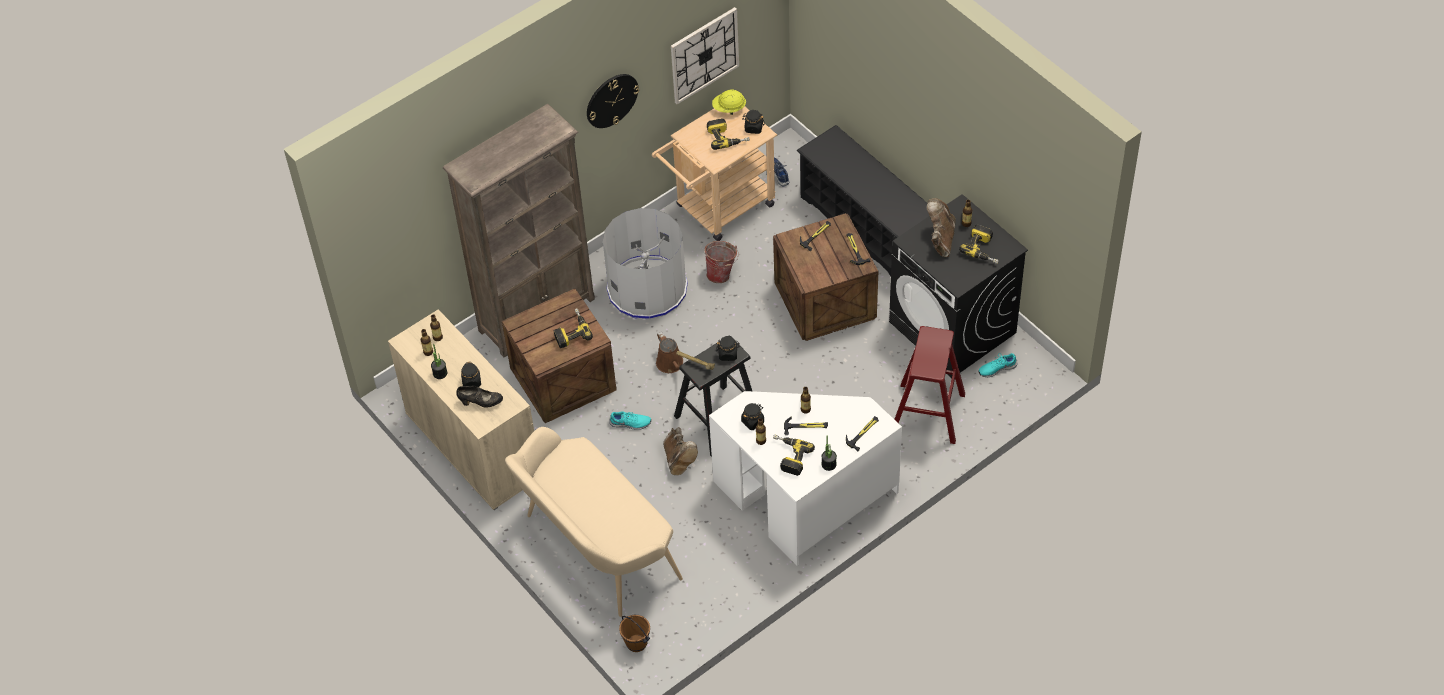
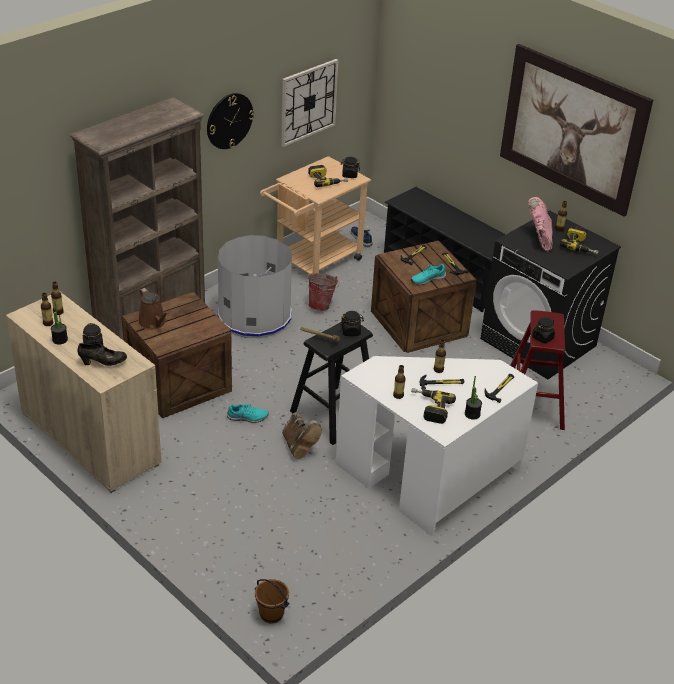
camera: 10 degrees left, 15 degrees down
(571, 331) = (191, 323): power drill -> none
(595, 549) = (220, 526): beige bench -> none
(671, 364) = (283, 371): brown watering can -> brown watering can (153, 322)
(729, 109) = (326, 163): yellow hard hat -> none
(752, 421) = (387, 380): black jar -> black jar (542, 338)
(941, 239) = (539, 239): brown boot -> pink boot
(975, 127) = (572, 129): none -> picture
(997, 368) = (587, 372): turquoise shoe -> turquoise shoe (427, 279)

